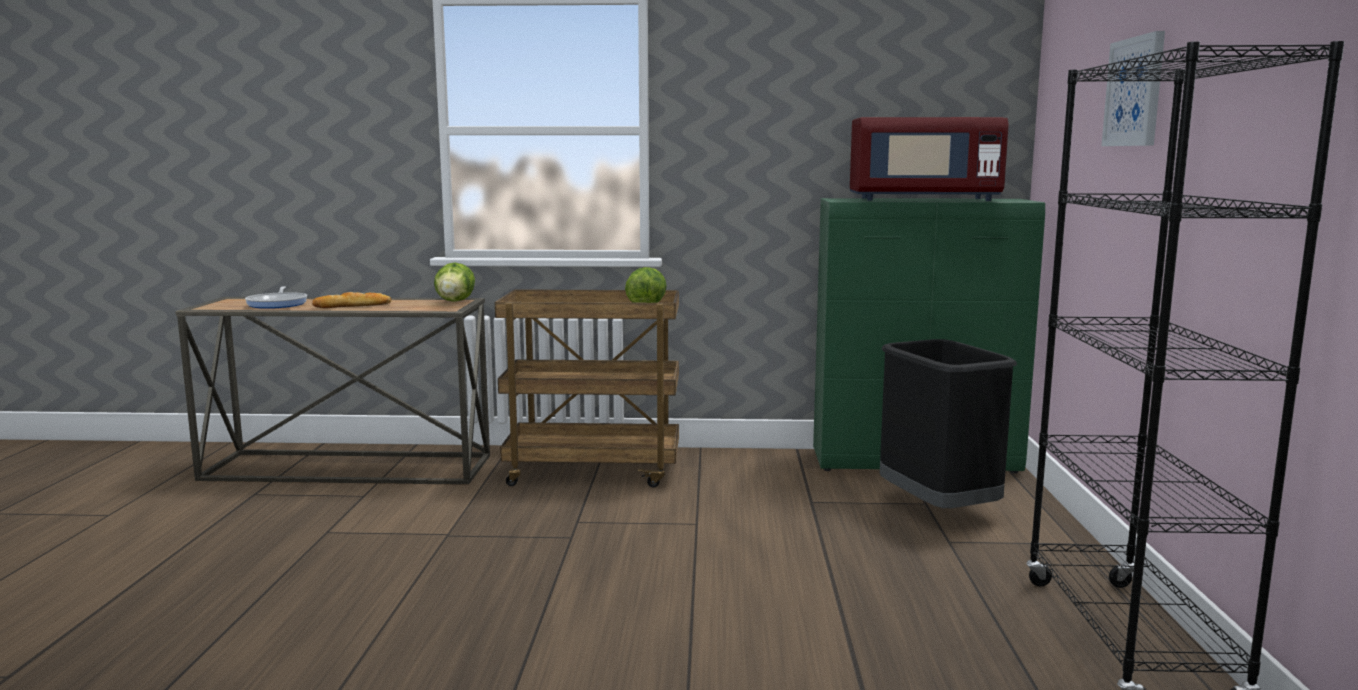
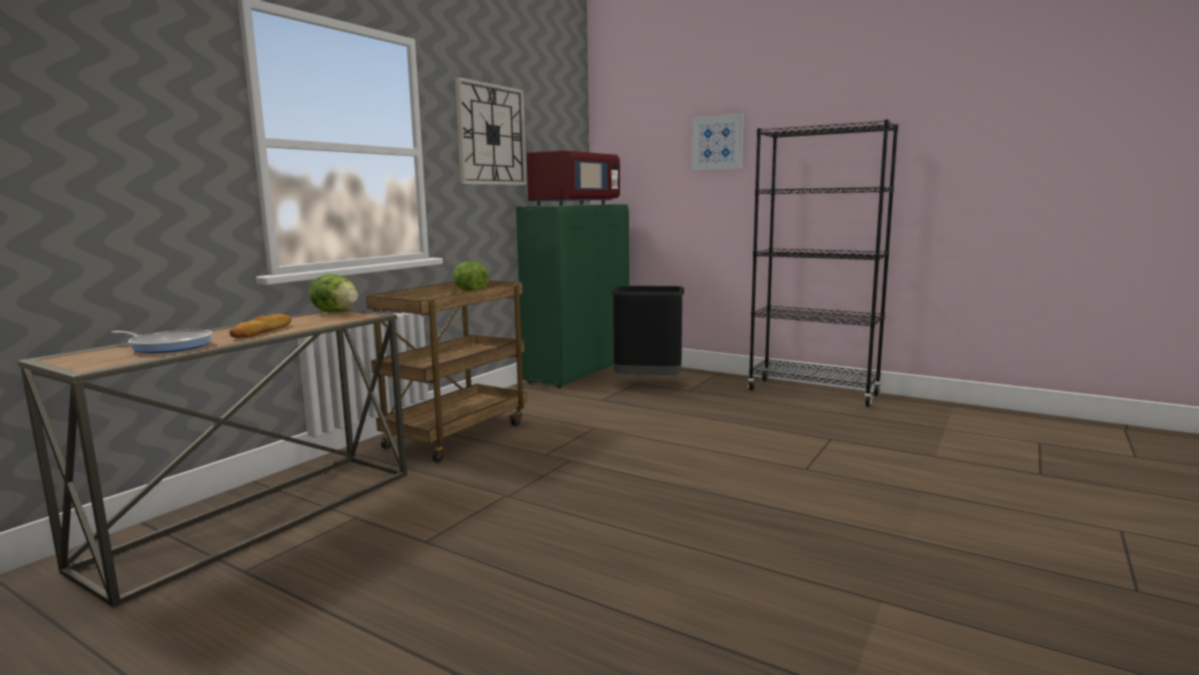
camera: 60 degrees left, 0 degrees up
(780, 99) = (491, 135): none -> wall clock

